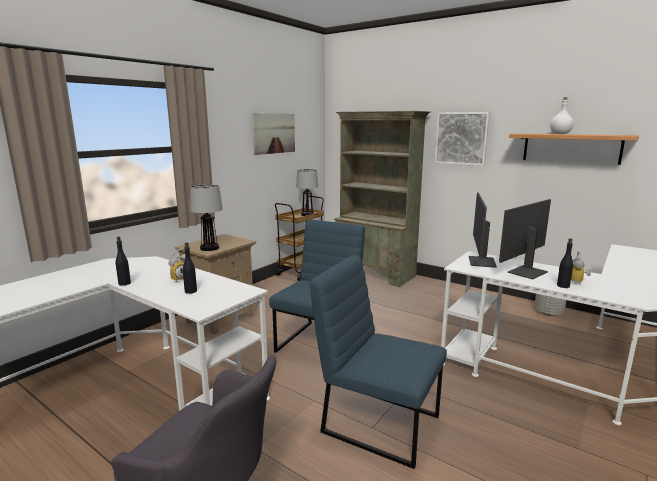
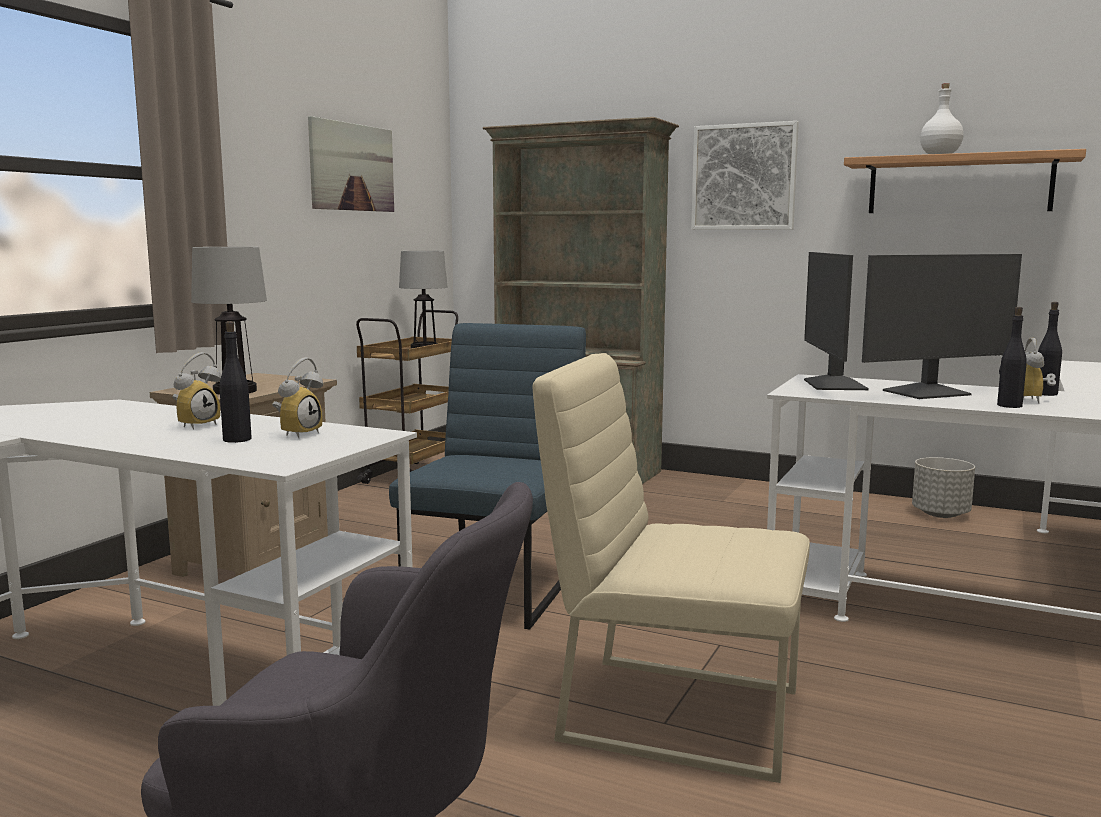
camera: 10 degrees left, 5 degrees down
(124, 283) = (64, 435): black bottle -> black bottle (1045, 394)
(217, 288) = (298, 433): none -> alarm clock
(377, 422) = (673, 712): blue chair -> beige chair
(526, 272) = (928, 393): monitor -> monitor turned 150 degrees counterclockwise

